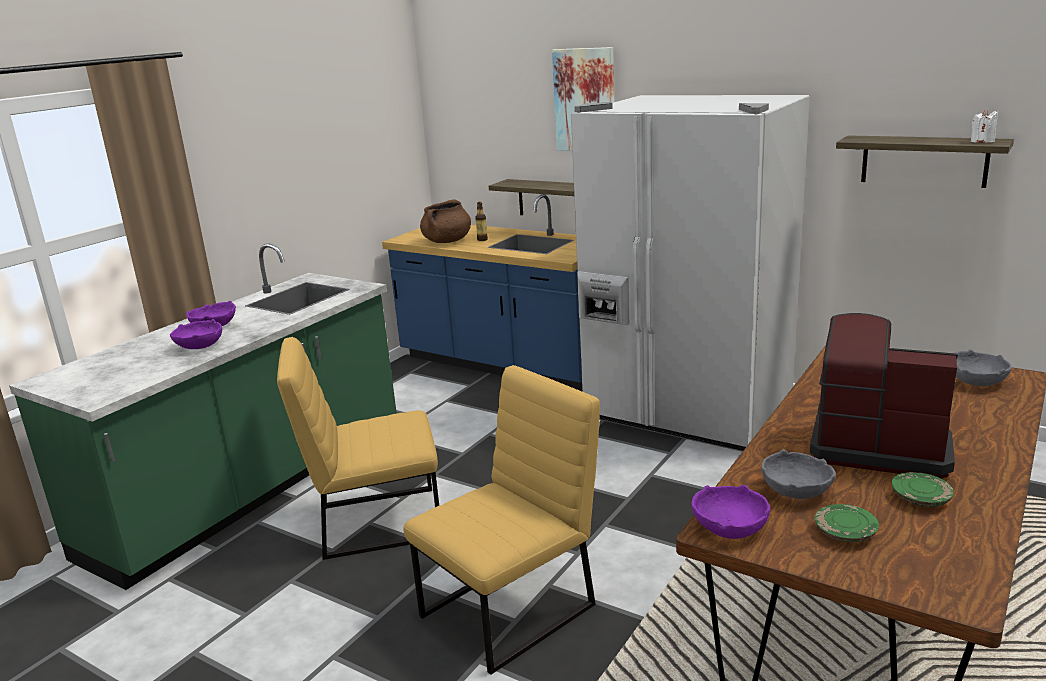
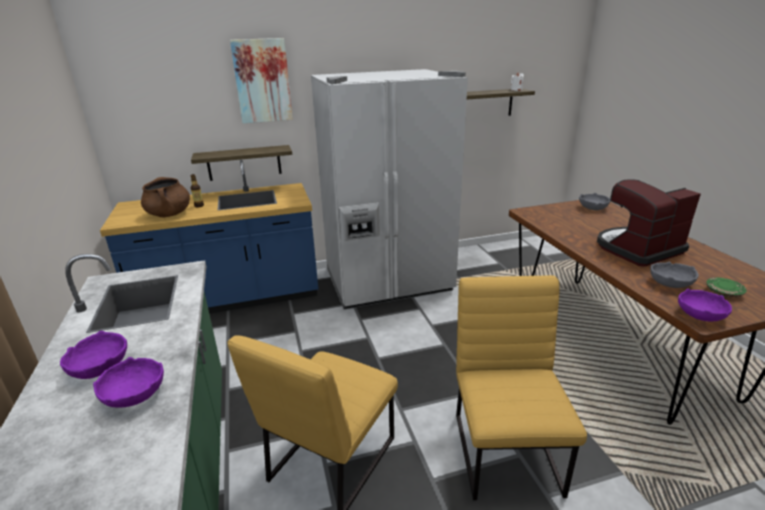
camera: 50 degrees left, 5 degrees up
(920, 498) = (699, 264): green plate -> none

